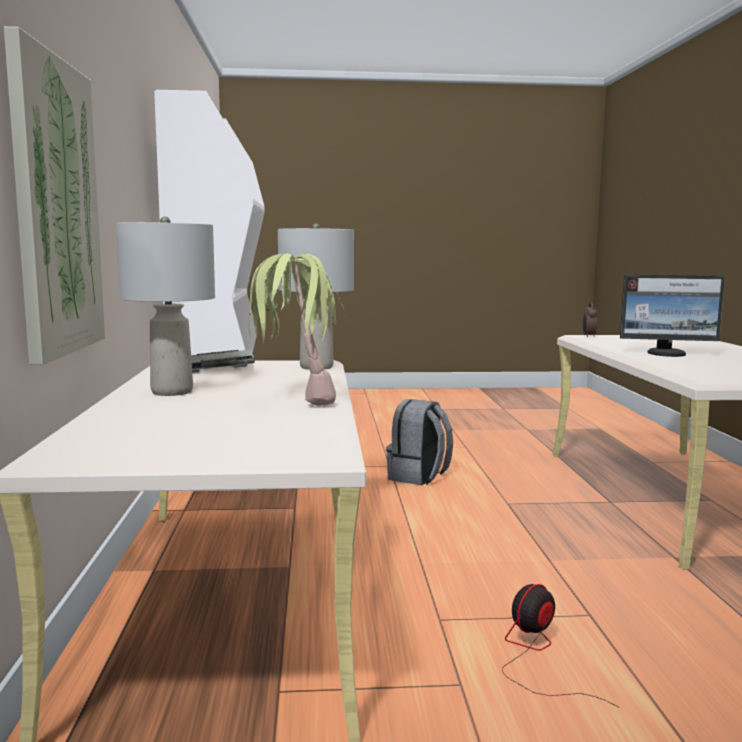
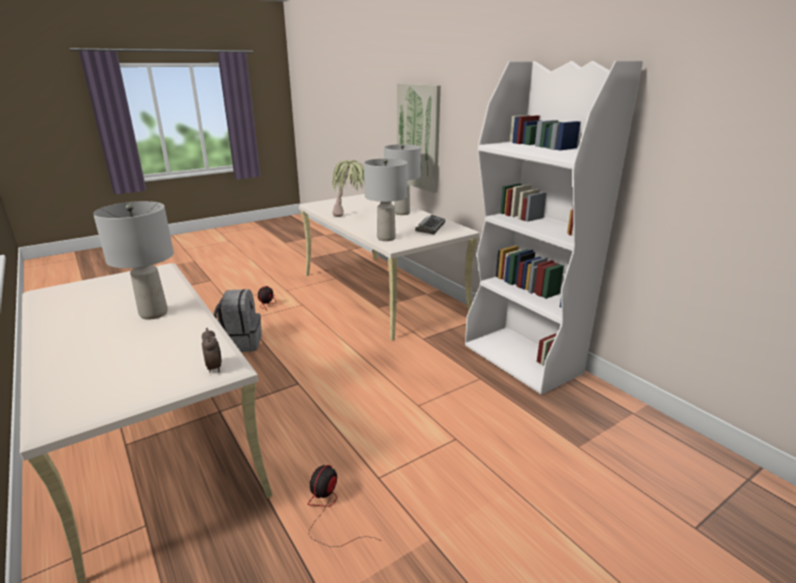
camera: 150 degrees right, 15 degrees up
(418, 477) = (381, 396): grey backpack -> grey backpack (241, 343)
(511, 444) = (329, 511): none -> fan
(667, 353) = (153, 314): monitor -> grey table lamp

